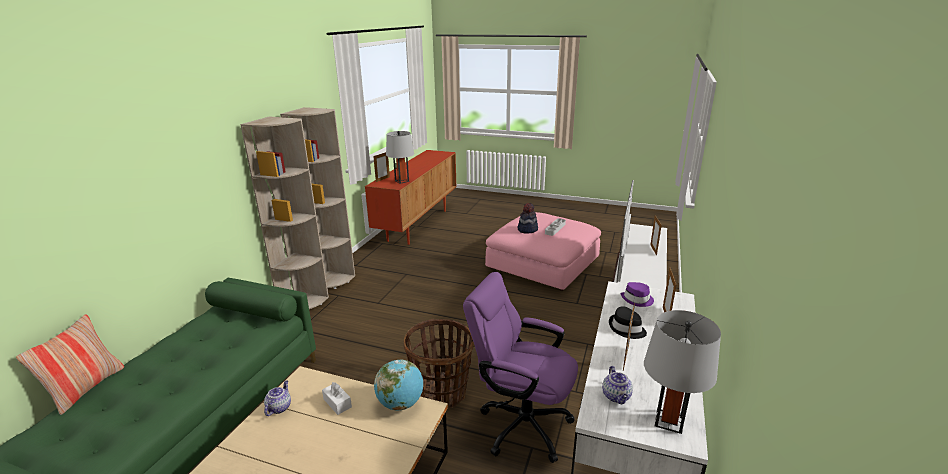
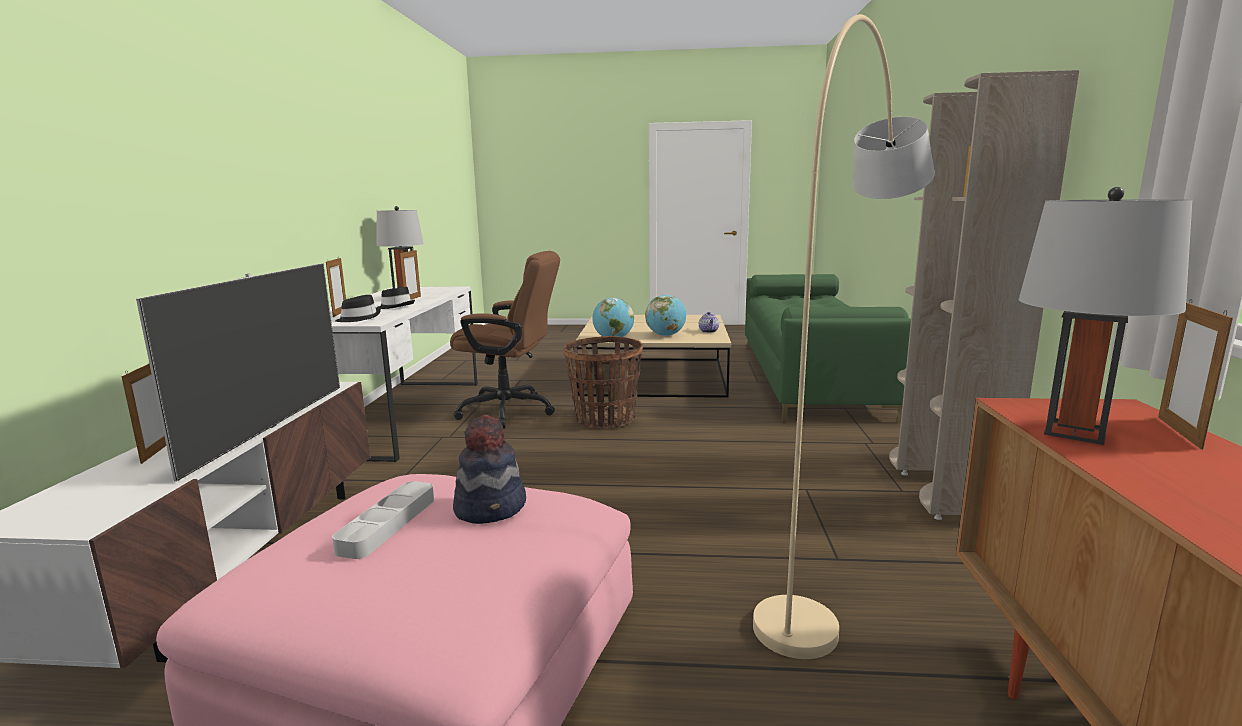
camera: 165 degrees right, 10 degrees down
(86, 388) = (851, 306): pillow -> none
(337, 403) = (666, 335): white tissue box -> globe
(406, 274) = (836, 557): none -> beige floor lamp
(520, 425) = (511, 412): purple office chair -> brown office chair
(616, 397) = (434, 291): teapot -> none
(637, 300) = (359, 318): purple hat -> black hat

